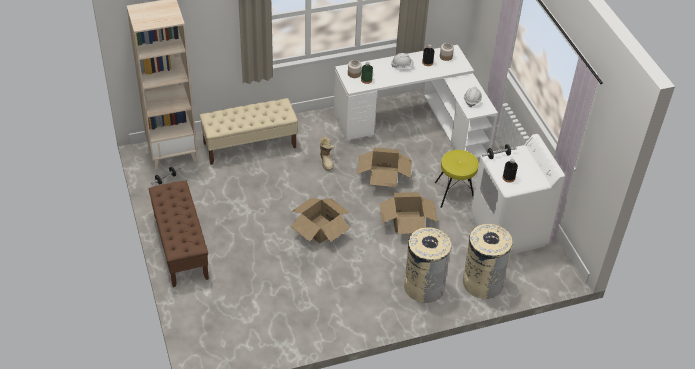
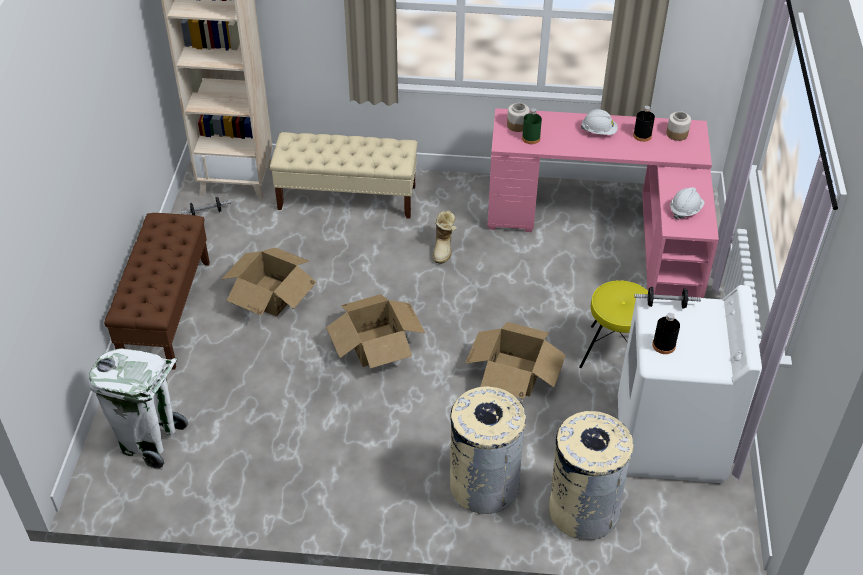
camera: 25 degrees right, 0 degrees up
(220, 324) = (150, 440): none -> white trash can
(384, 176) = (516, 294): cardboard box -> cardboard box (271, 295)
(416, 123) = (611, 231): white desk -> pink desk

